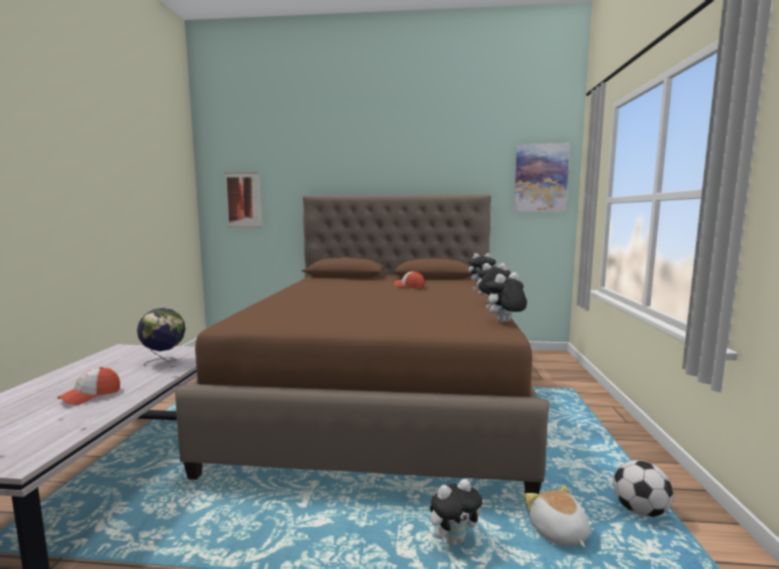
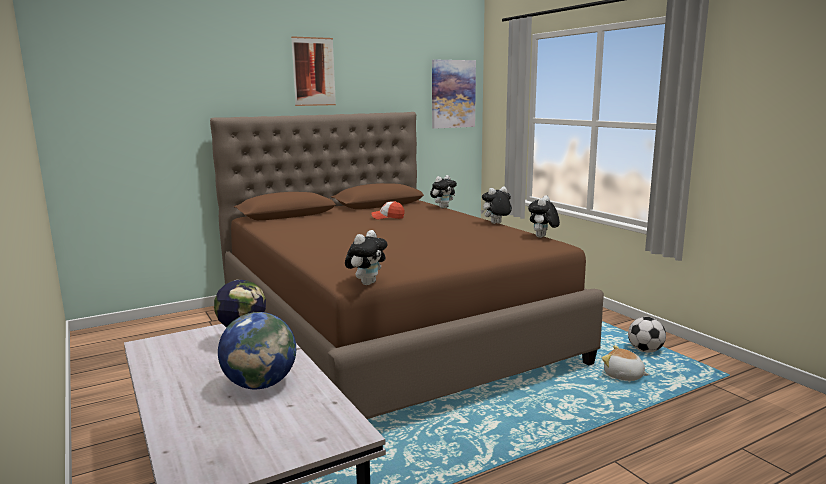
camera: 35 degrees left, 5 degrees up
(91, 396) = (260, 384): cap -> globe
(243, 200) = (115, 126): picture -> picture (313, 71)
(454, 539) = (580, 401): plush toy -> plush toy (367, 283)

